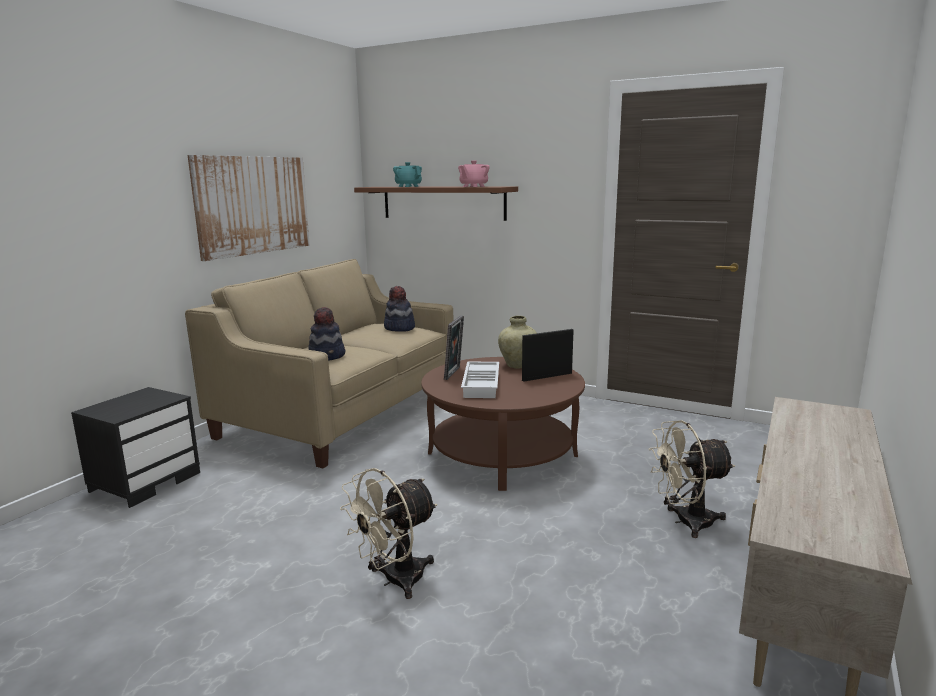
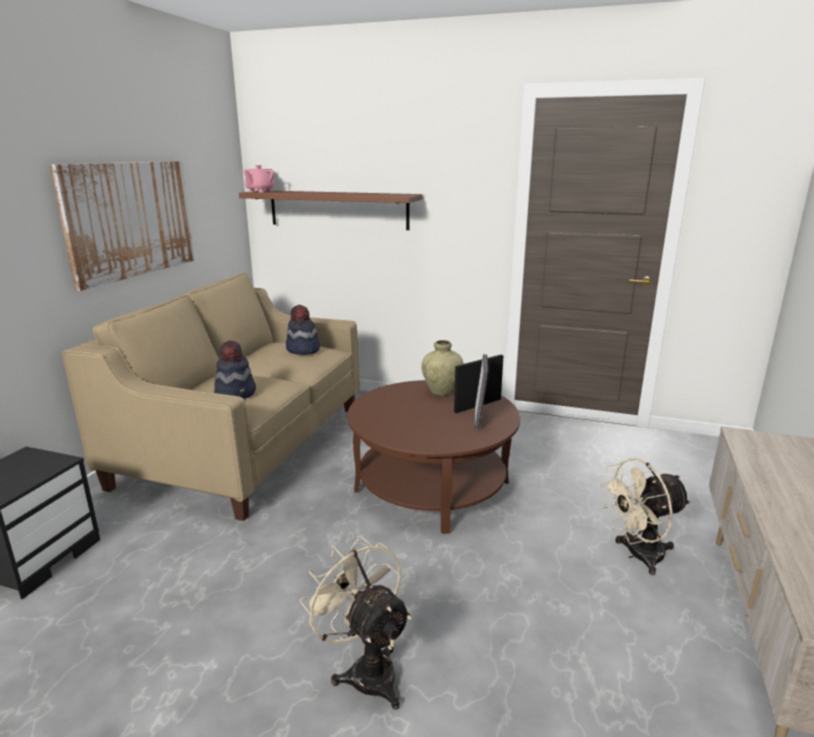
camera: 10 degrees left, 5 degrees up
(394, 581) = (366, 669): beige fan -> beige fan turned 105 degrees clockwise
(408, 186) = (300, 192): turquoise teapot -> none
(454, 373) = (379, 406): picture frame -> picture frame (479, 420)
(473, 186) = (375, 194): pink teapot -> pink teapot (260, 191)
(482, 384) = (415, 420): white tray -> none

